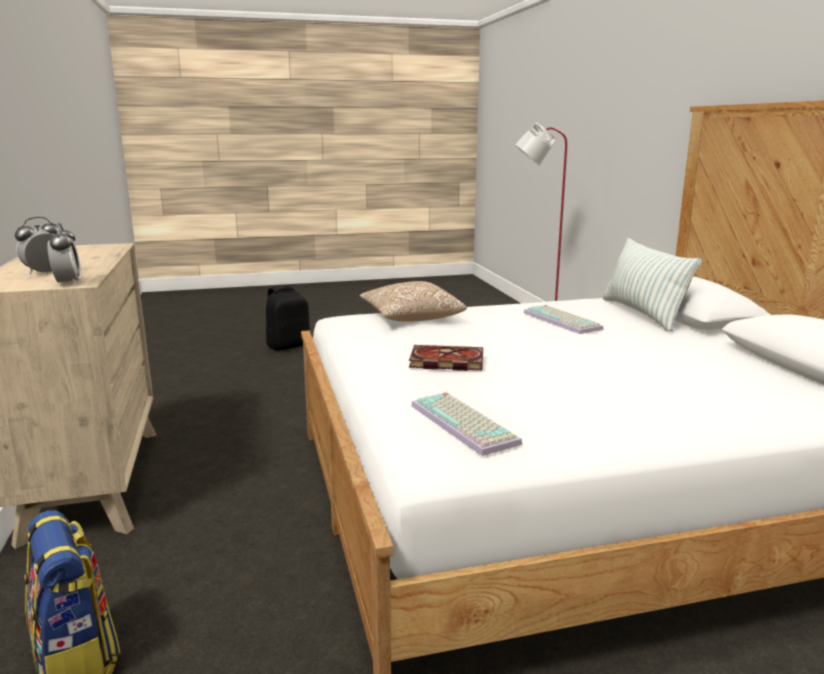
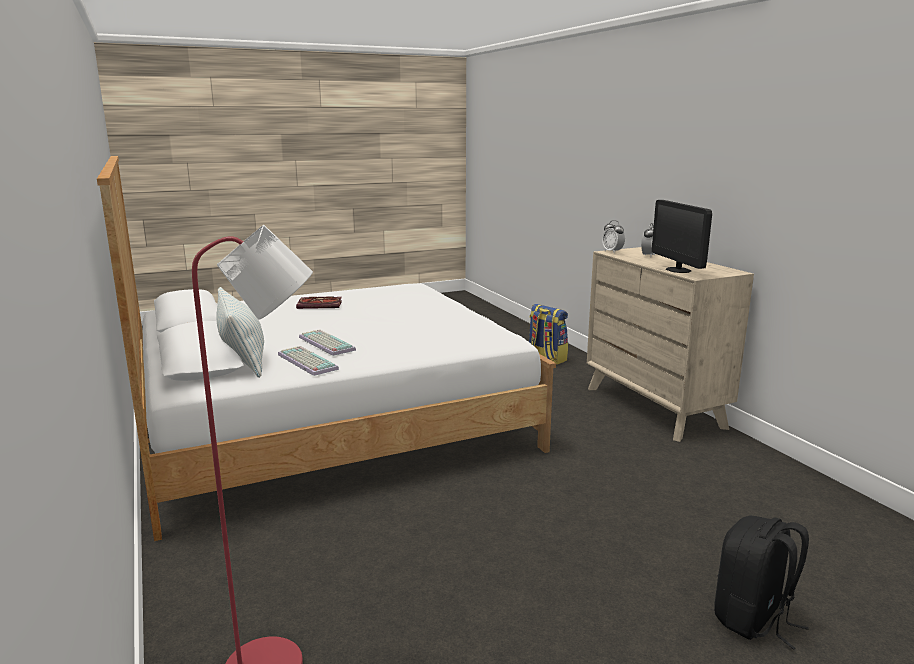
camera: 170 degrees right, 0 degrees up
(102, 252) = (678, 270): none -> monitor
(411, 318) = (453, 340): pillow -> none
(444, 361) = (417, 312): book -> book (321, 305)
(466, 424) = (402, 291): keyboard -> keyboard (305, 362)

